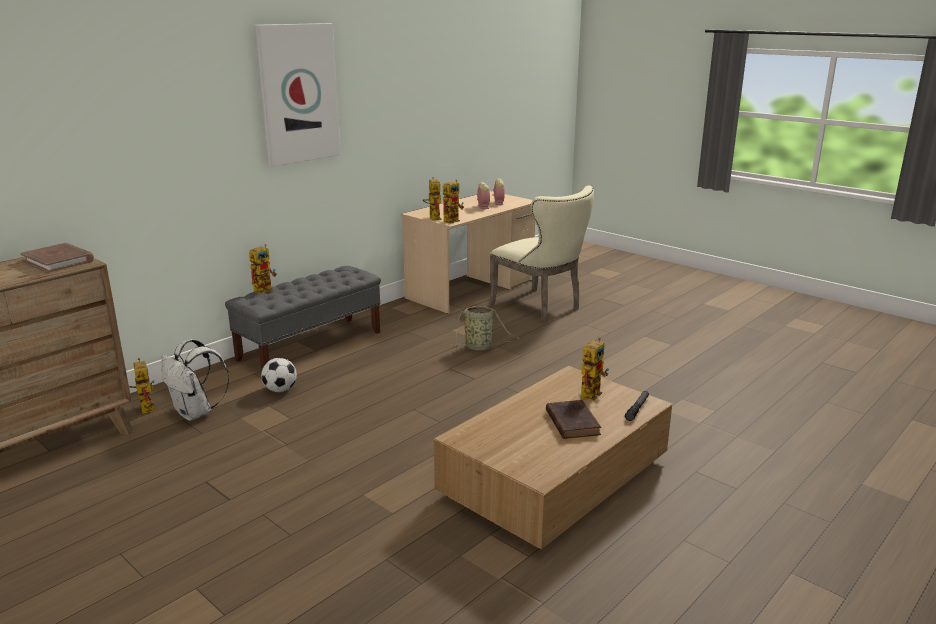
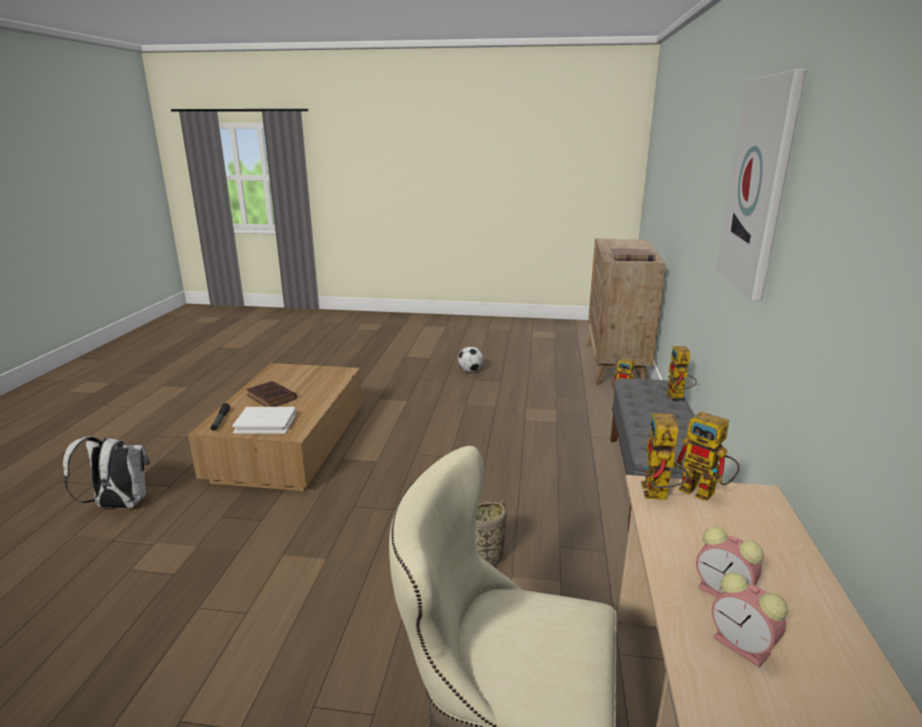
camera: 145 degrees right, 0 degrees up
(196, 413) = (588, 403): white backpack -> white backpack (119, 505)
(280, 390) = (575, 434): football -> football (470, 371)
(591, 392) = (266, 423): toy robot -> white book

